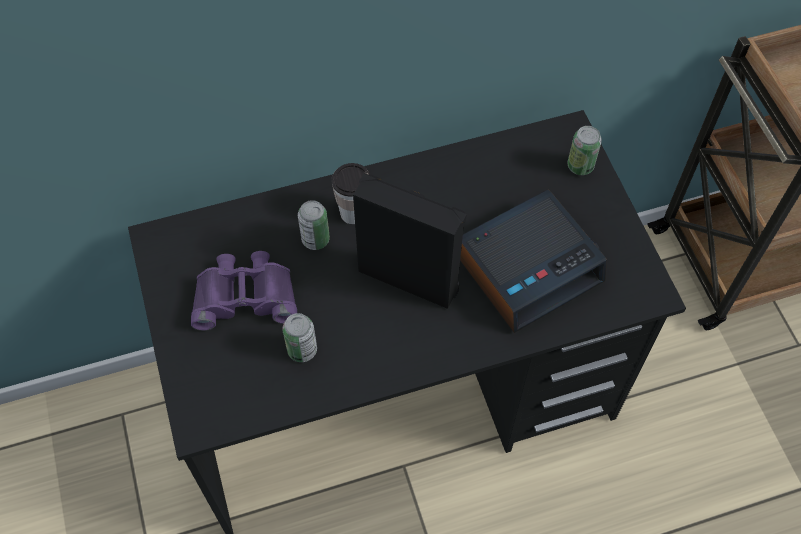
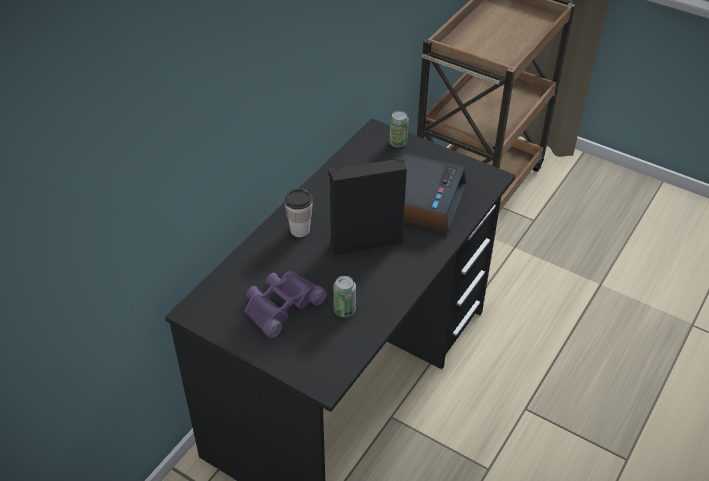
camera: 40 degrees left, 15 degrees down
(315, 239) = (292, 255): can -> none

